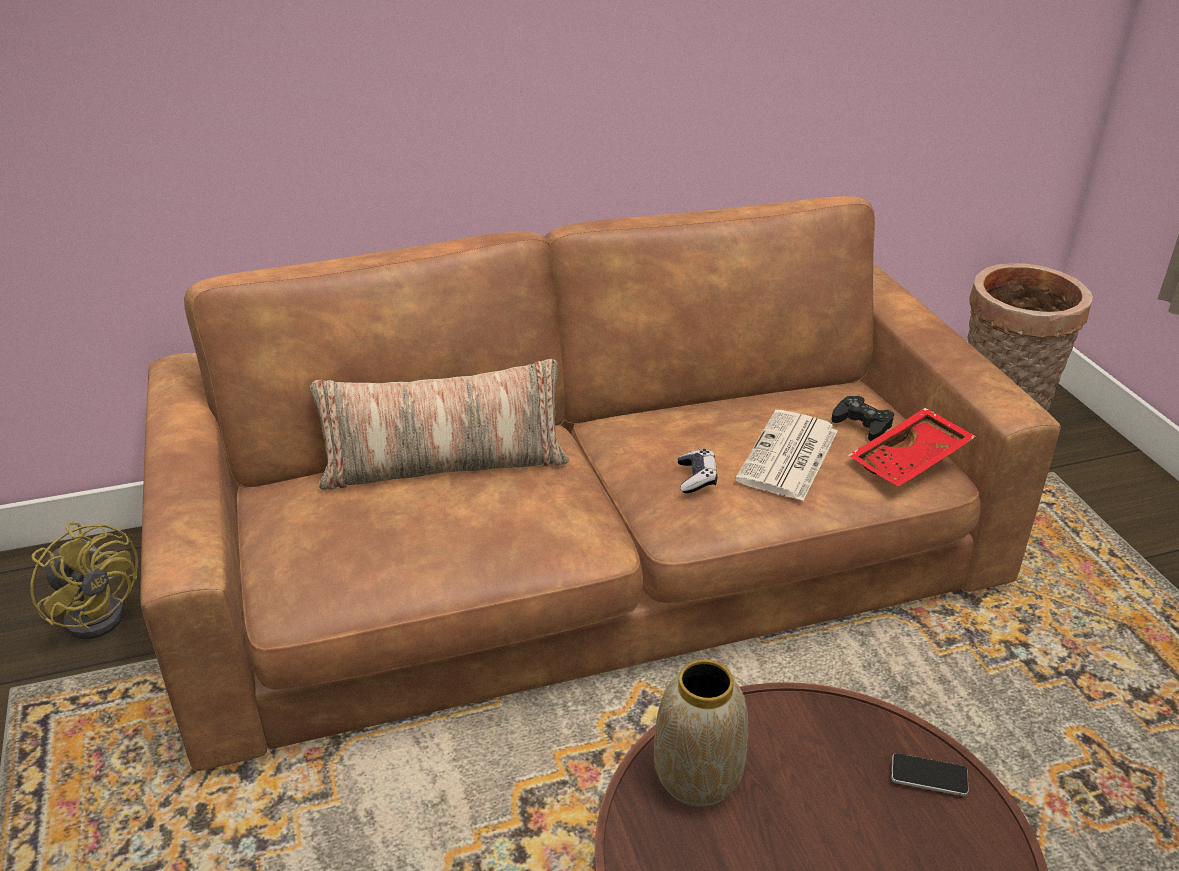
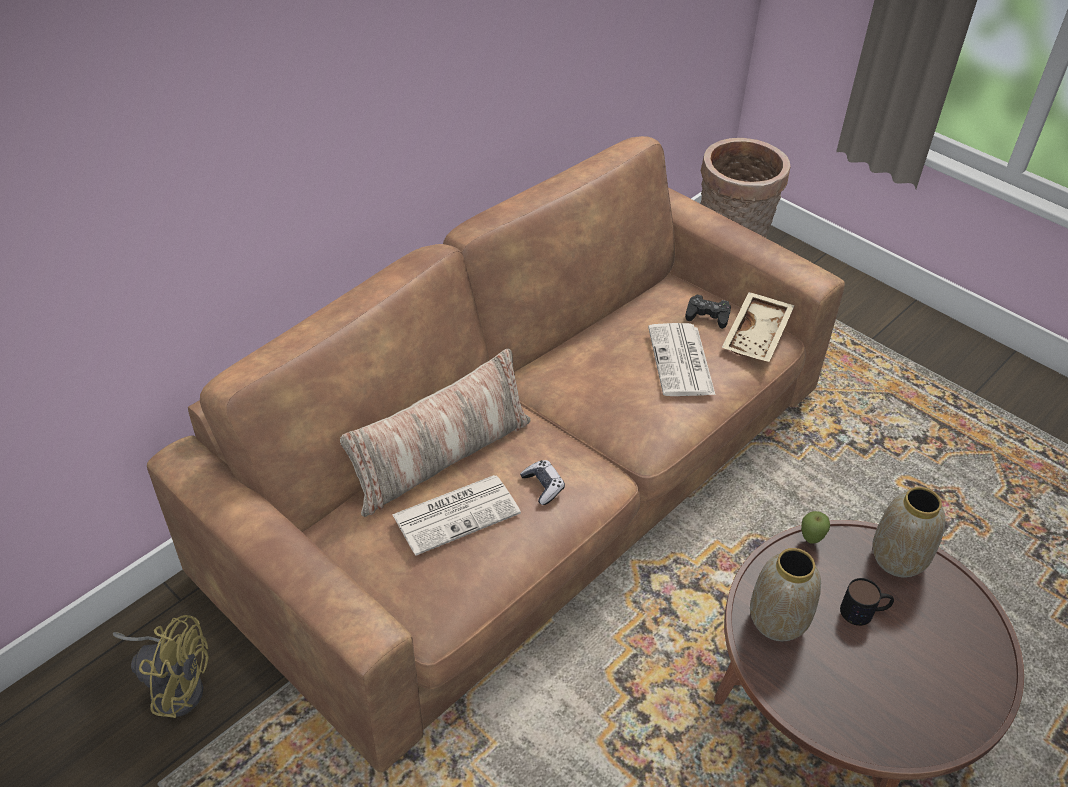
camera: 30 degrees left, 10 degrees up
(405, 514) = (457, 513): none -> newspaper
(696, 478) = (634, 402): game controller -> game controller (543, 486)
(819, 705) = (810, 540): none -> apple
(830, 820) = (864, 612): none -> mug
(911, 461) = (758, 336): red tray -> beige tray
(929, 775) = (897, 558): phone -> vase

